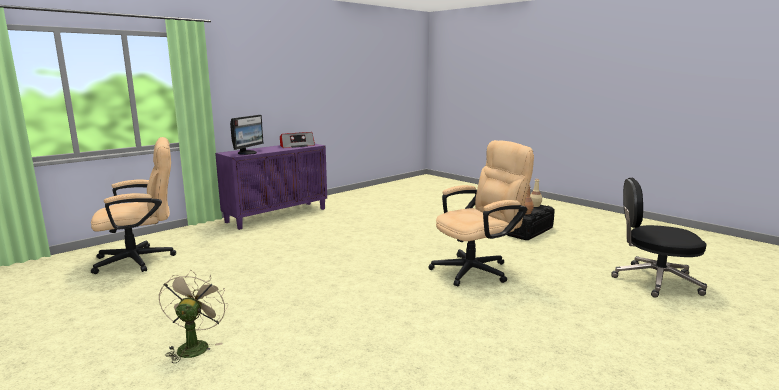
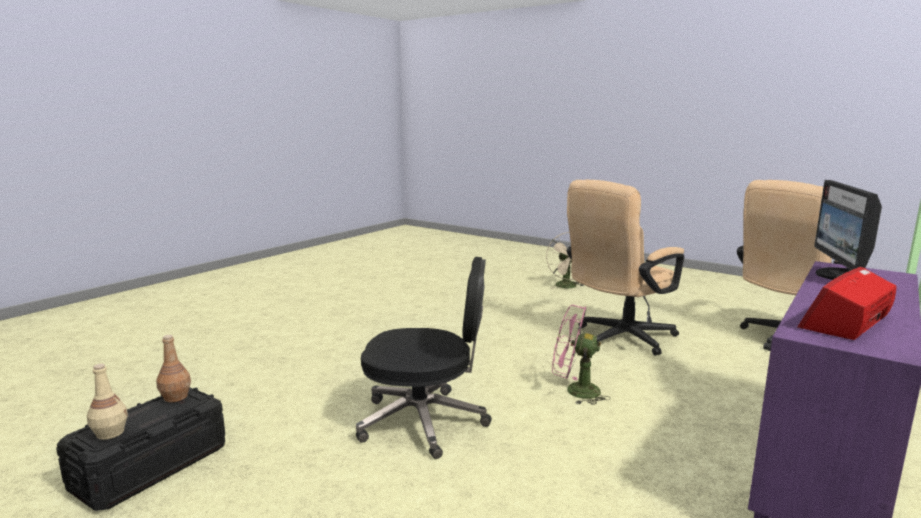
camera: 170 degrees right, 0 degrees up
(330, 243) = (575, 391): none -> pink fan
(477, 269) = (330, 360): beige office chair -> beige office chair (619, 339)
(654, 281) = (99, 361): black office chair -> black office chair (425, 421)

